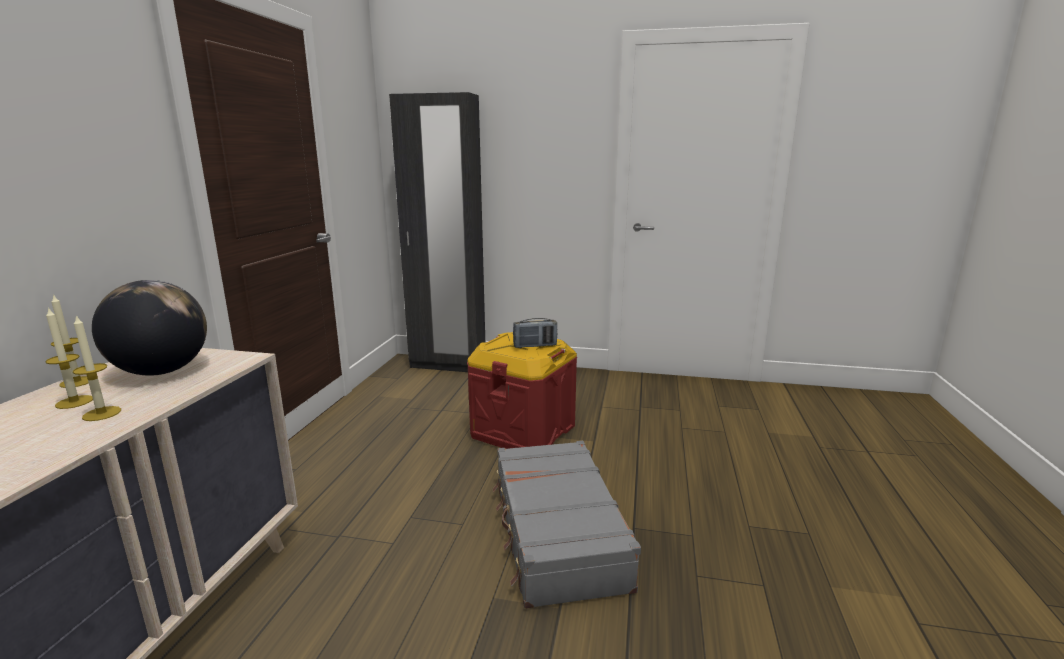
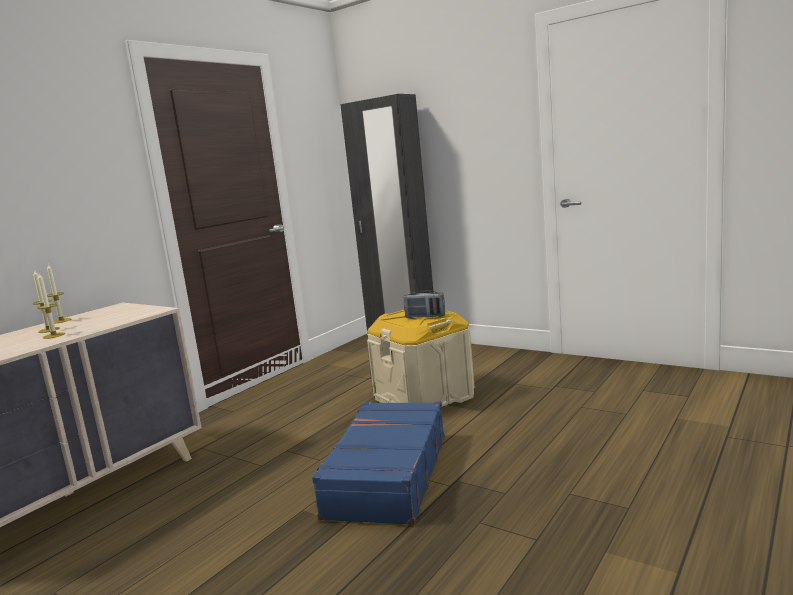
camera: 25 degrees right, 5 degrees down
(161, 372) = (106, 316): globe -> none
(523, 430) = (424, 398): red storage box -> beige storage box
(556, 533) = (386, 475): grey suitcase -> blue suitcase

